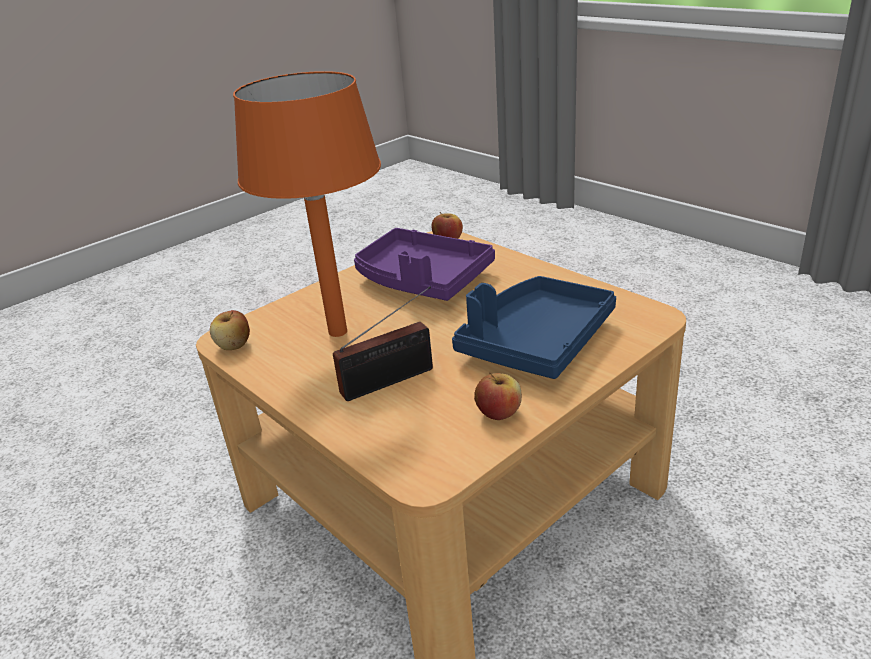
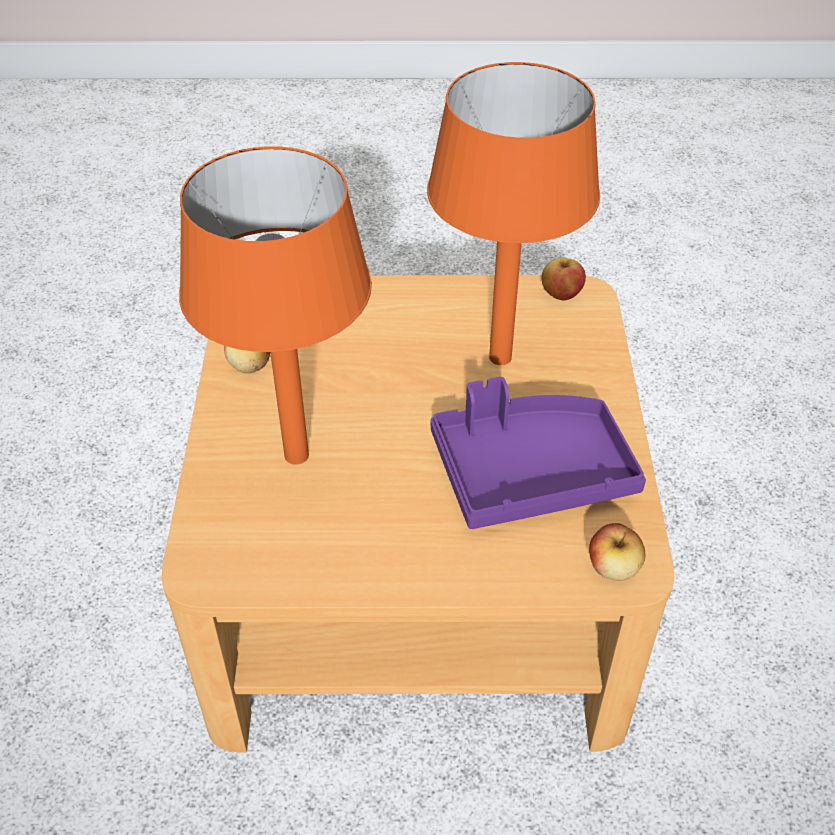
camera: 130 degrees right, 15 degrees up
(393, 380) = (374, 343): radio -> none
(535, 342) = (297, 456): blue tray -> orange table lamp

